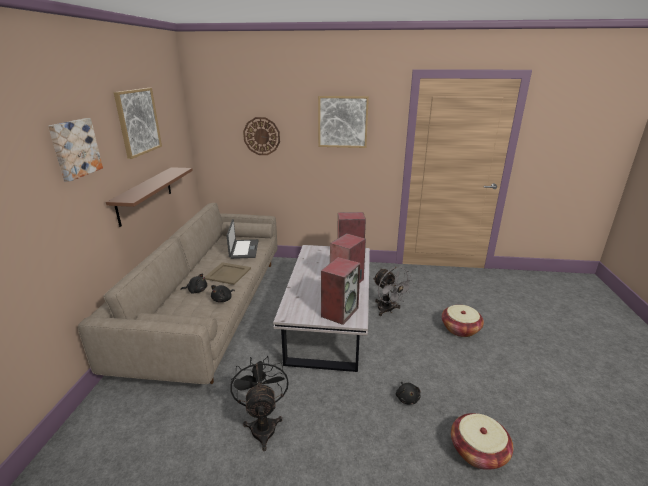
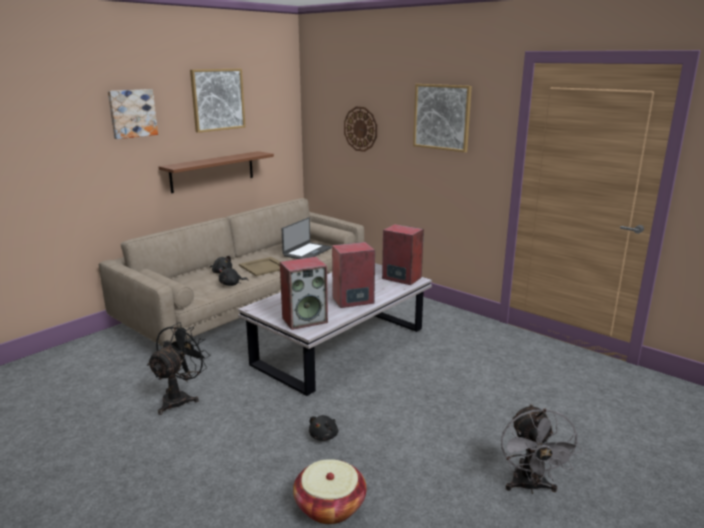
camera: 35 degrees right, 5 degrees down
(388, 310) = (418, 360): grey fan -> grey fan (530, 487)
(460, 329) = (481, 407): basket -> none

